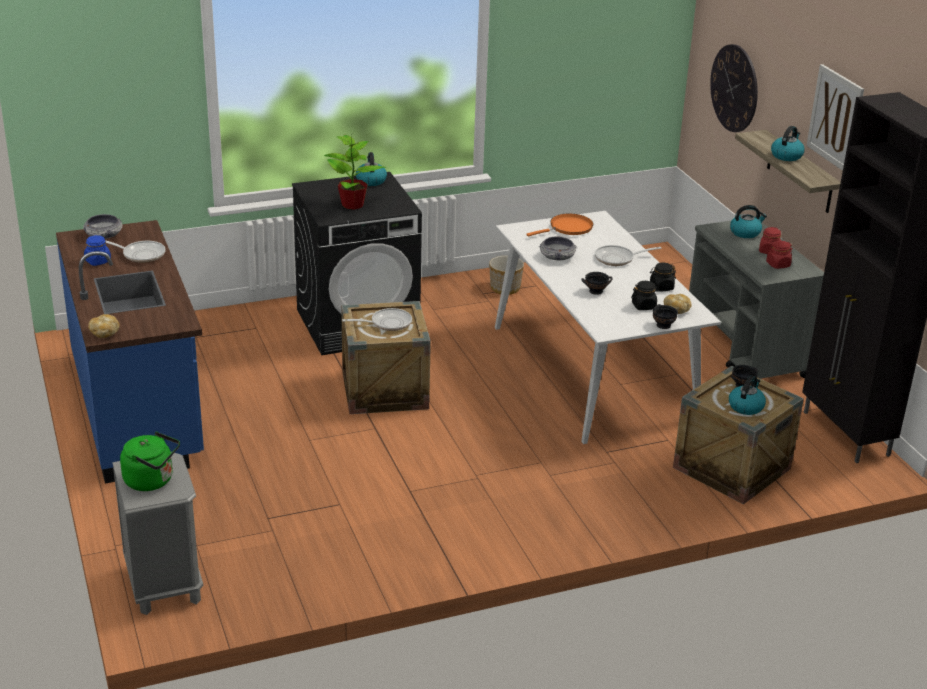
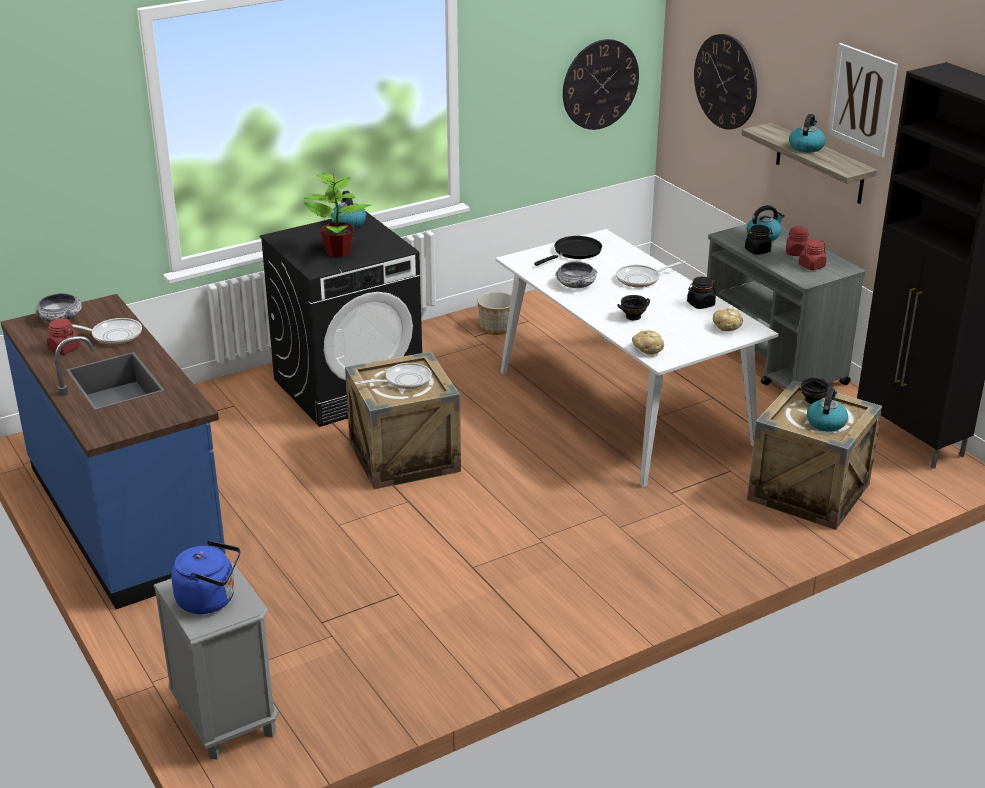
camera: 10 degrees left, 0 degrees up
(97, 261) = (64, 349): blue jar -> red jar
(105, 333) = (103, 431): bread -> bread (647, 349)
(152, 481) = (210, 600): green kettle -> blue kettle
(568, 228) = (575, 252): orange frying pan -> black frying pan
(625, 79) = (600, 84): none -> wall clock
(644, 306) = (691, 326): black jar -> black jar (757, 251)
(663, 326) = (720, 345): black bowl -> none

